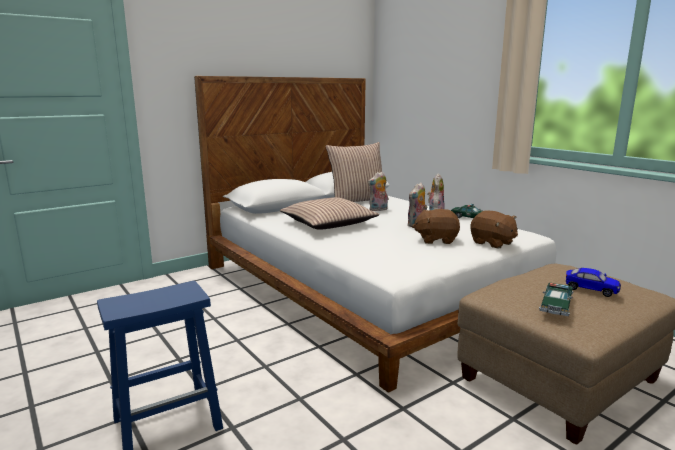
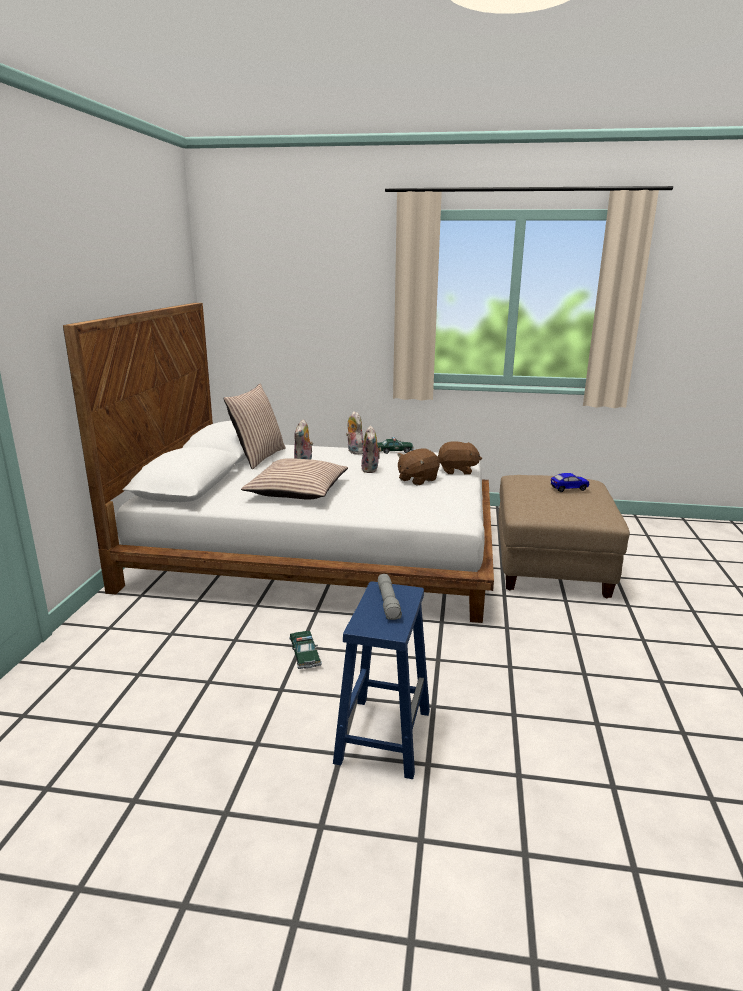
camera: 45 degrees left, 5 degrees up
(164, 296) = (389, 603): none -> grey flashlight
(556, 306) = (574, 506): toy car -> toy car (305, 655)

